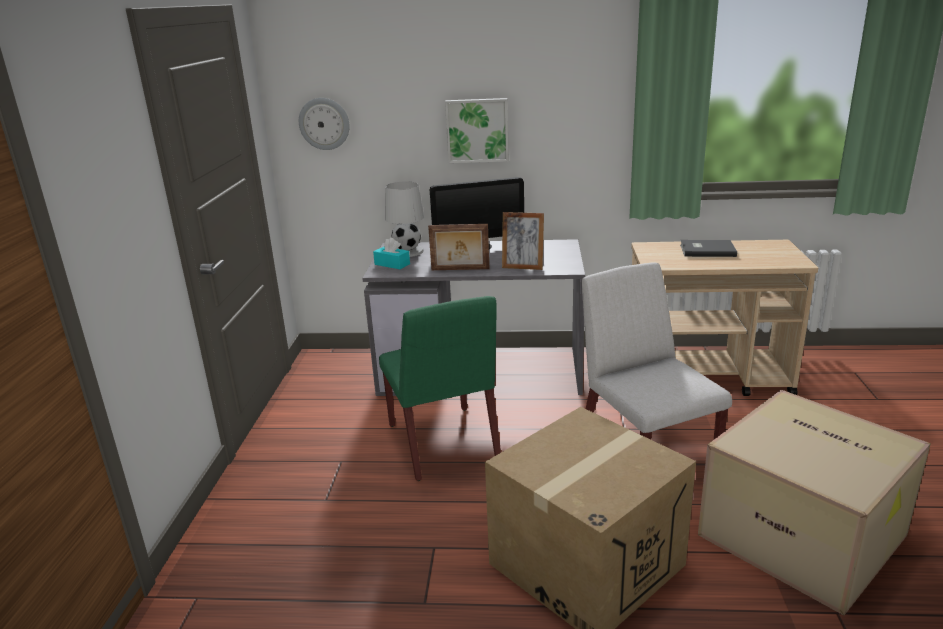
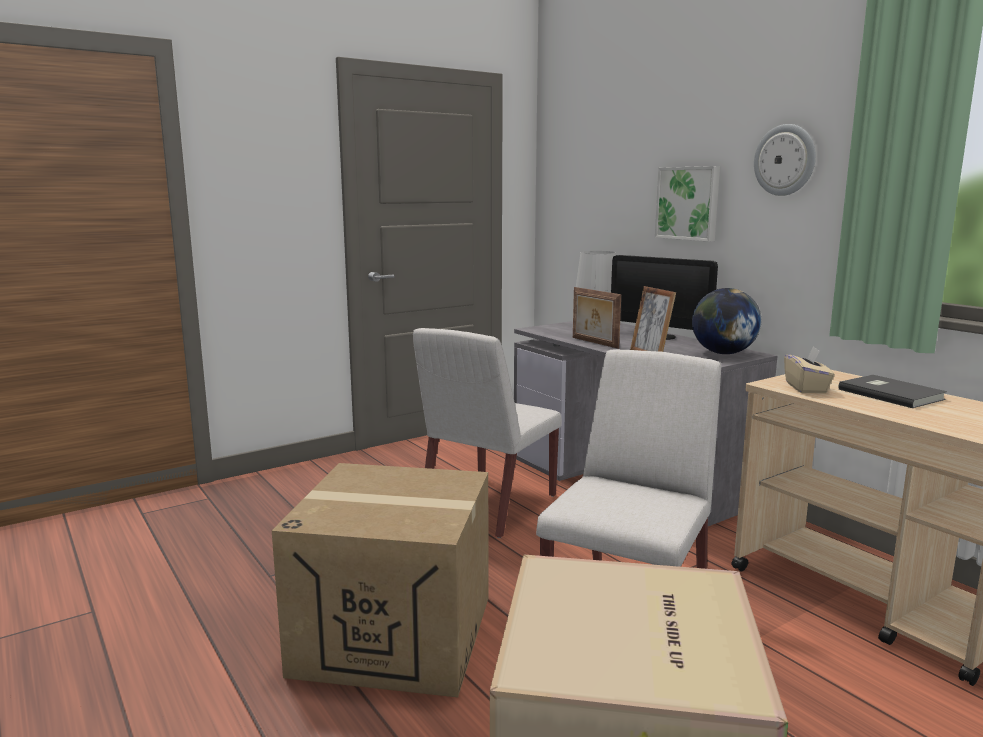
camera: 50 degrees right, 10 degrees down
(324, 123) = (571, 189): wall clock -> wall clock (785, 160)
(392, 264) = (558, 328): turquoise tissue box -> none
(443, 443) = (488, 506): green chair -> white chair
(552, 248) = (723, 353): none -> globe
(672, 261) = (806, 388): none -> beige tissue box

